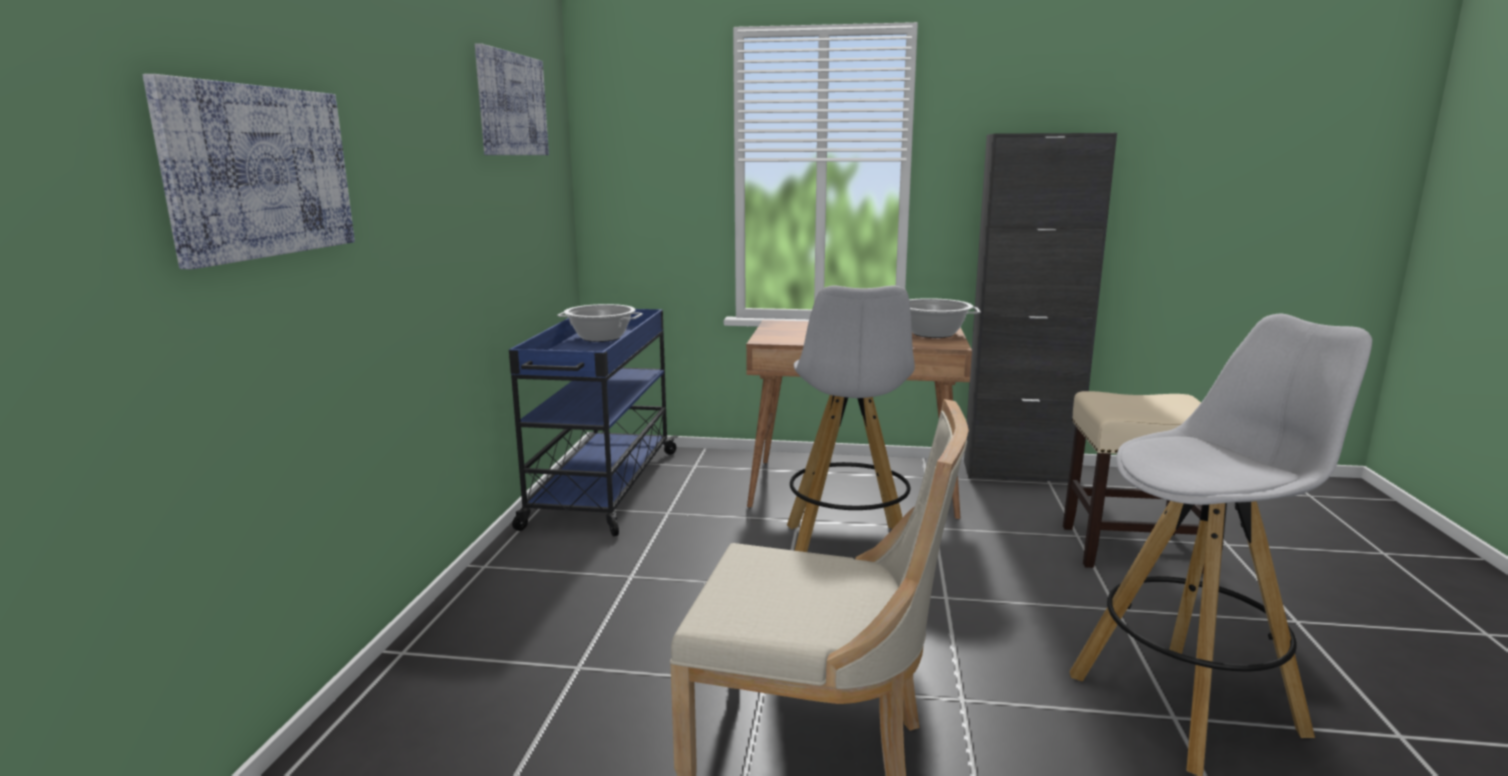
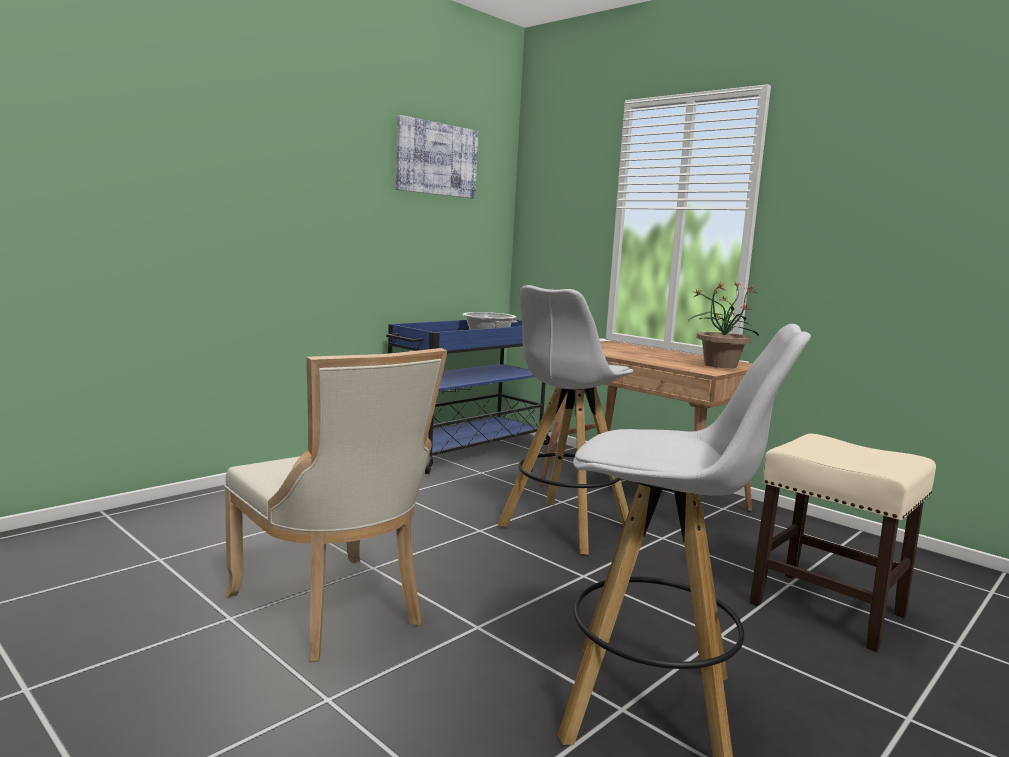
camera: 35 degrees right, 5 degrees down
(260, 172) = (173, 174): picture -> none
(933, 333) = (720, 365): cooking pot -> potted plant
(1019, 472) = (824, 530): black cabinet -> none

